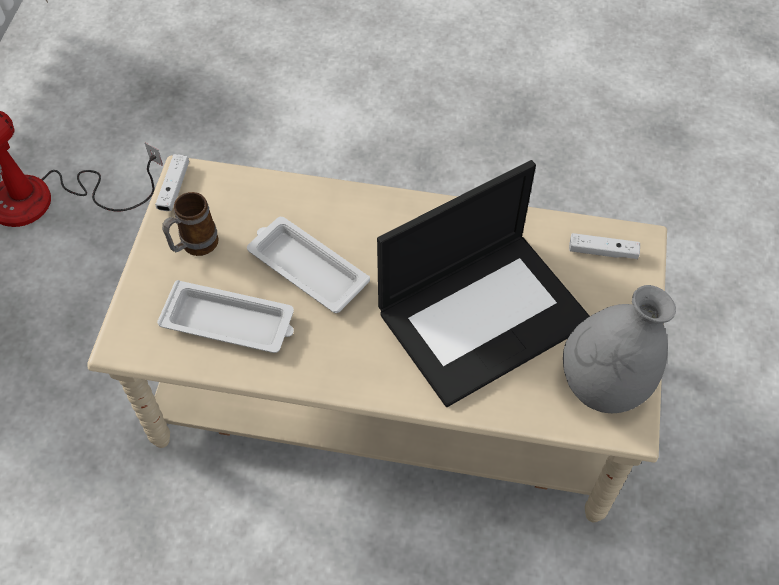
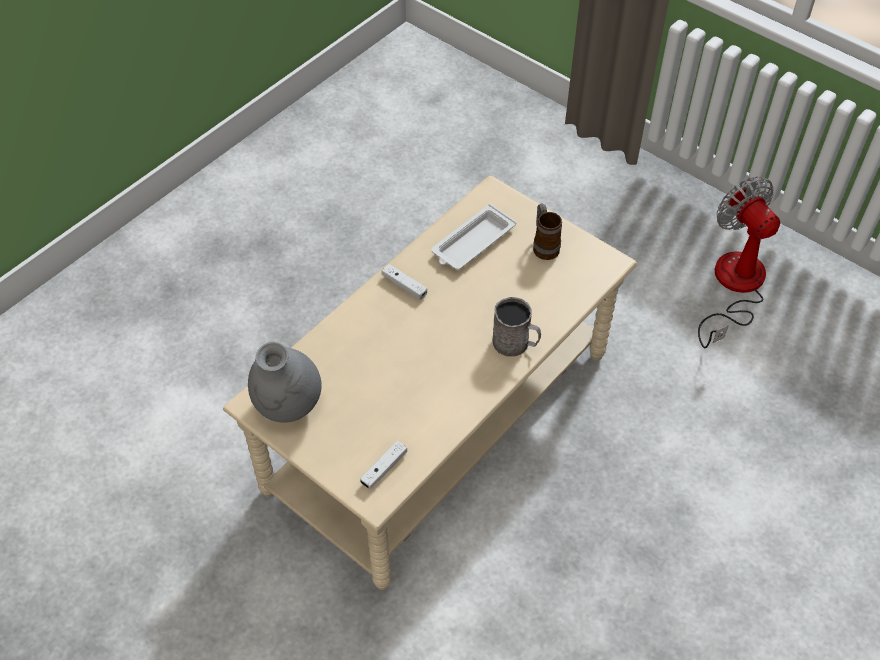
camera: 120 degrees right, 5 degrees down
(174, 188) = (602, 253): white game controller -> white game controller (404, 285)
(306, 268) = (488, 294): white tray -> none
(362, 211) = (515, 344): none -> grey mug
(484, 314) = (385, 370): laptop -> none

